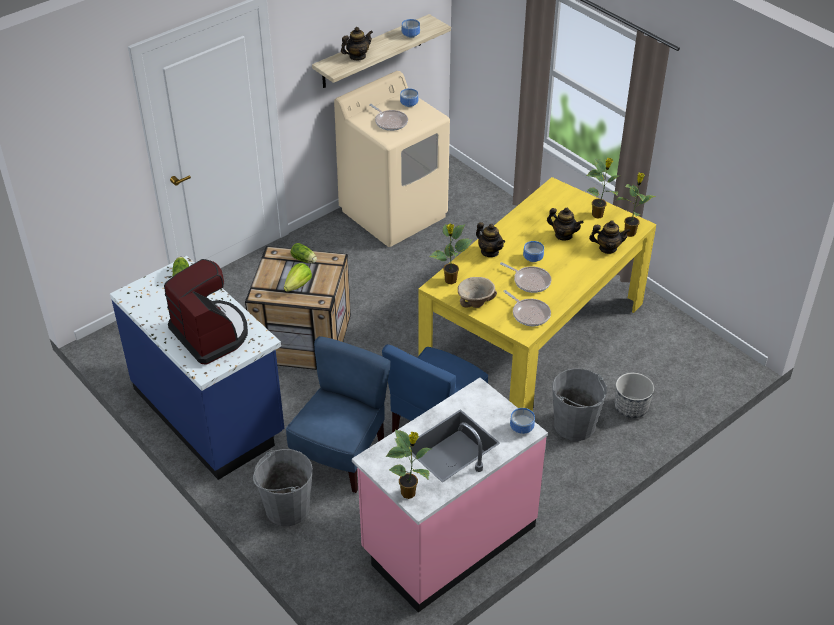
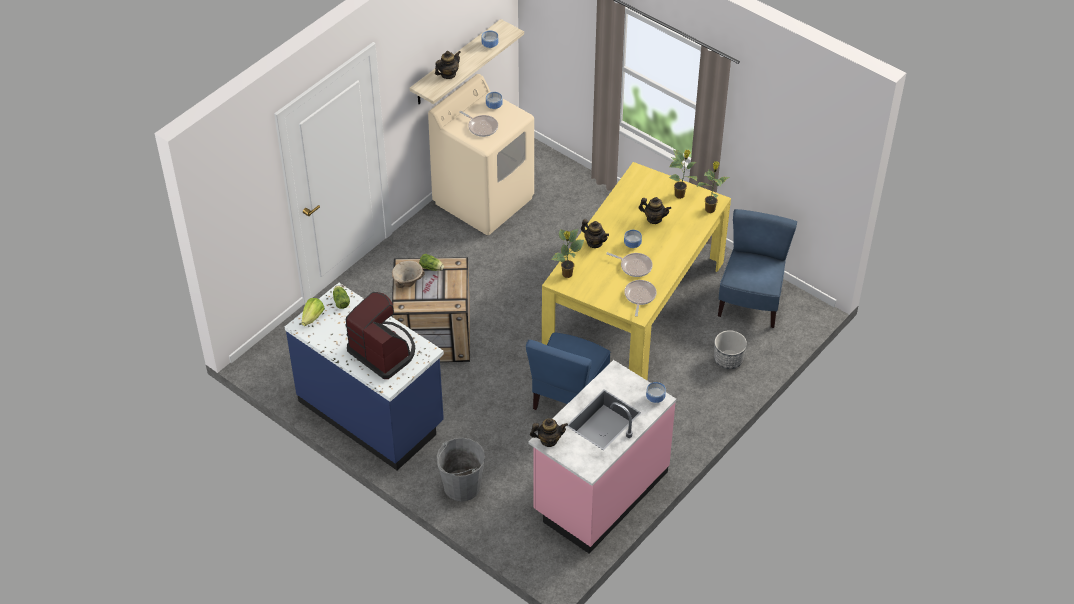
camera: 10 degrees left, 5 degrees up
(298, 285) = (433, 293): lettuce -> lettuce (313, 318)
(340, 456) = (494, 436): blue chair -> blue chair (751, 302)
(409, 493) = (580, 462): potted plant -> none
(475, 302) = (592, 292): beige bowl -> beige bowl (408, 282)
(529, 314) = (639, 296): frying pan -> frying pan turned 120 degrees counterclockwise
(574, 425) = (684, 382): grey bucket -> none
(607, 248) = (693, 227): teapot -> teapot (548, 440)

